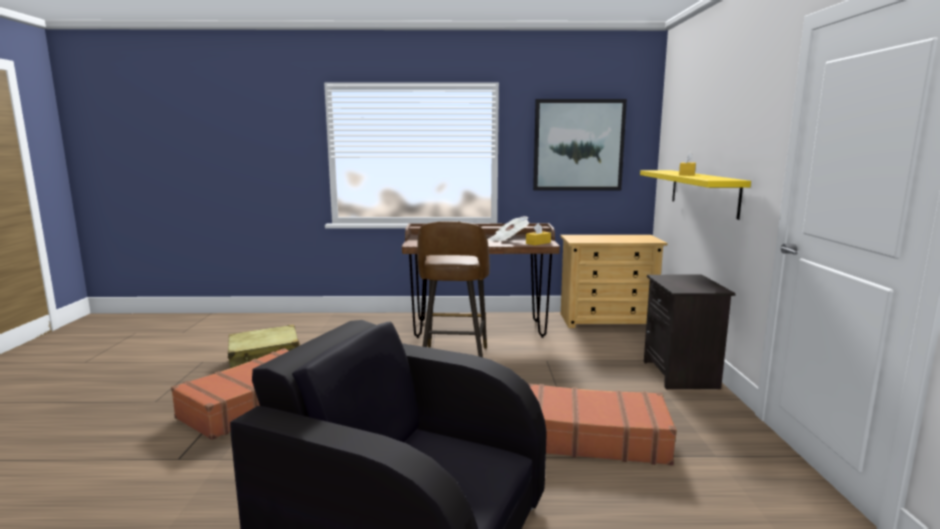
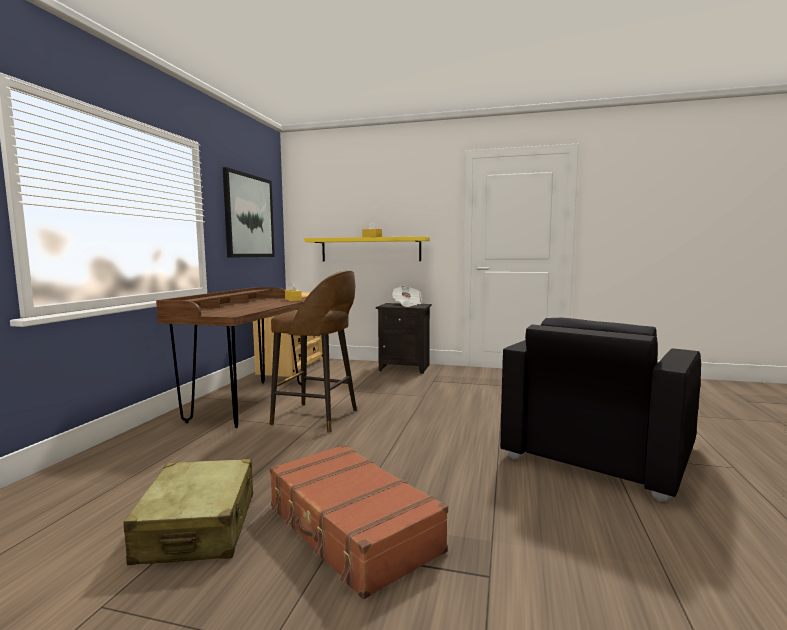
camera: 75 degrees left, 5 degrees down
(508, 240) = (265, 302): newspaper -> newspaper (407, 305)
(592, 438) = (479, 396): brown suitcase -> none

